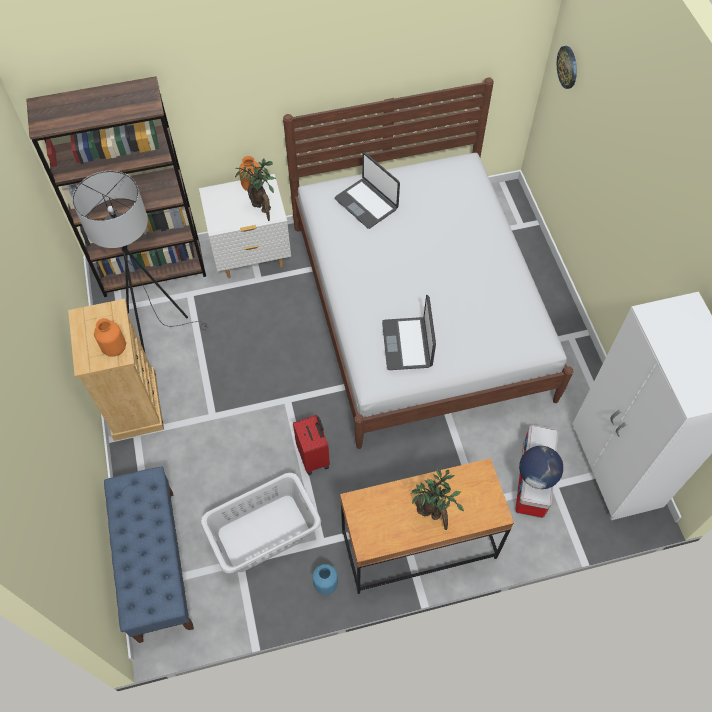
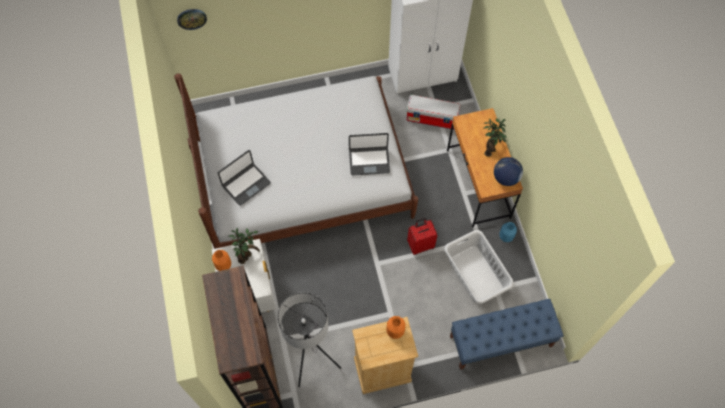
camera: 90 degrees left, 5 degrees up
(537, 475) = (441, 108): globe -> globe (505, 178)

